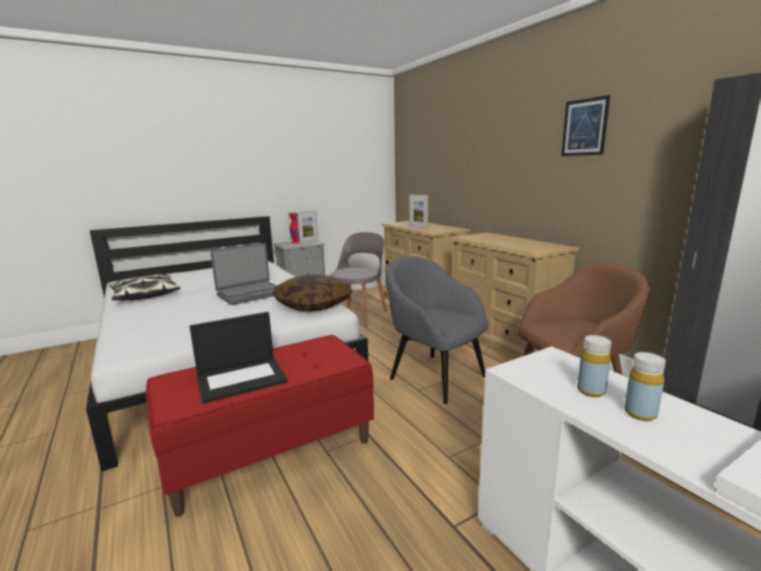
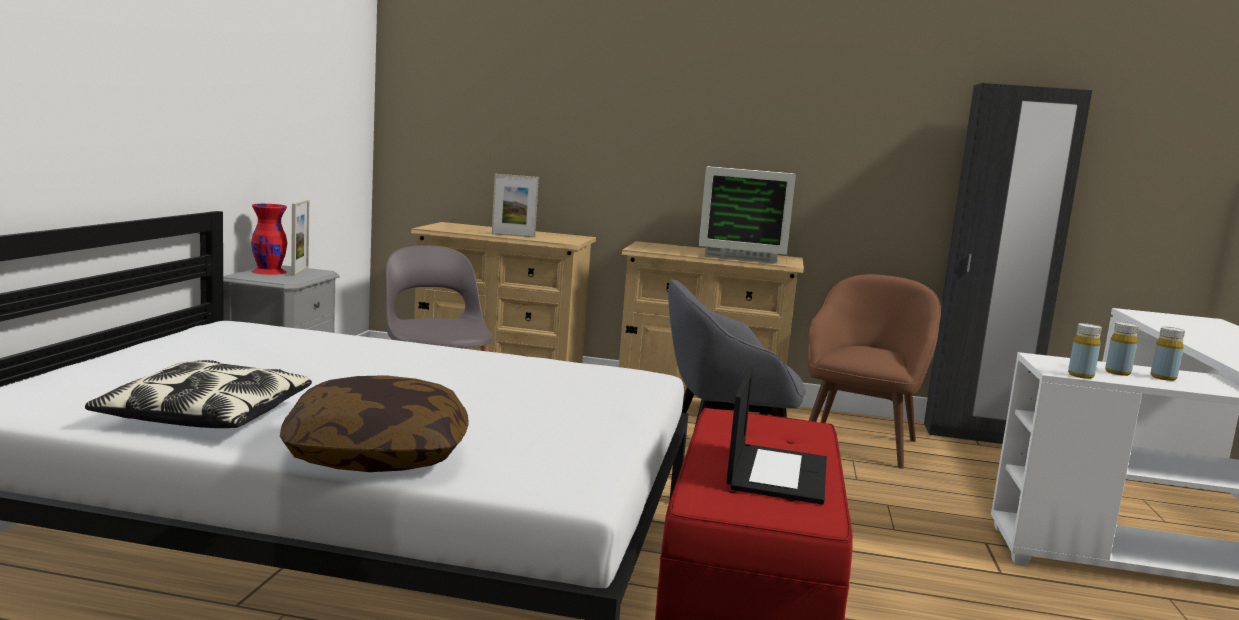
camera: 50 degrees left, 5 degrees down
(251, 294) = (443, 376): laptop -> none
(313, 305) = (598, 374): pillow -> pillow (377, 454)
(523, 244) = (741, 255): none -> monitor
(525, 380) = (1080, 375): none -> yellow bottle
(584, 127) = (805, 102): picture -> none

